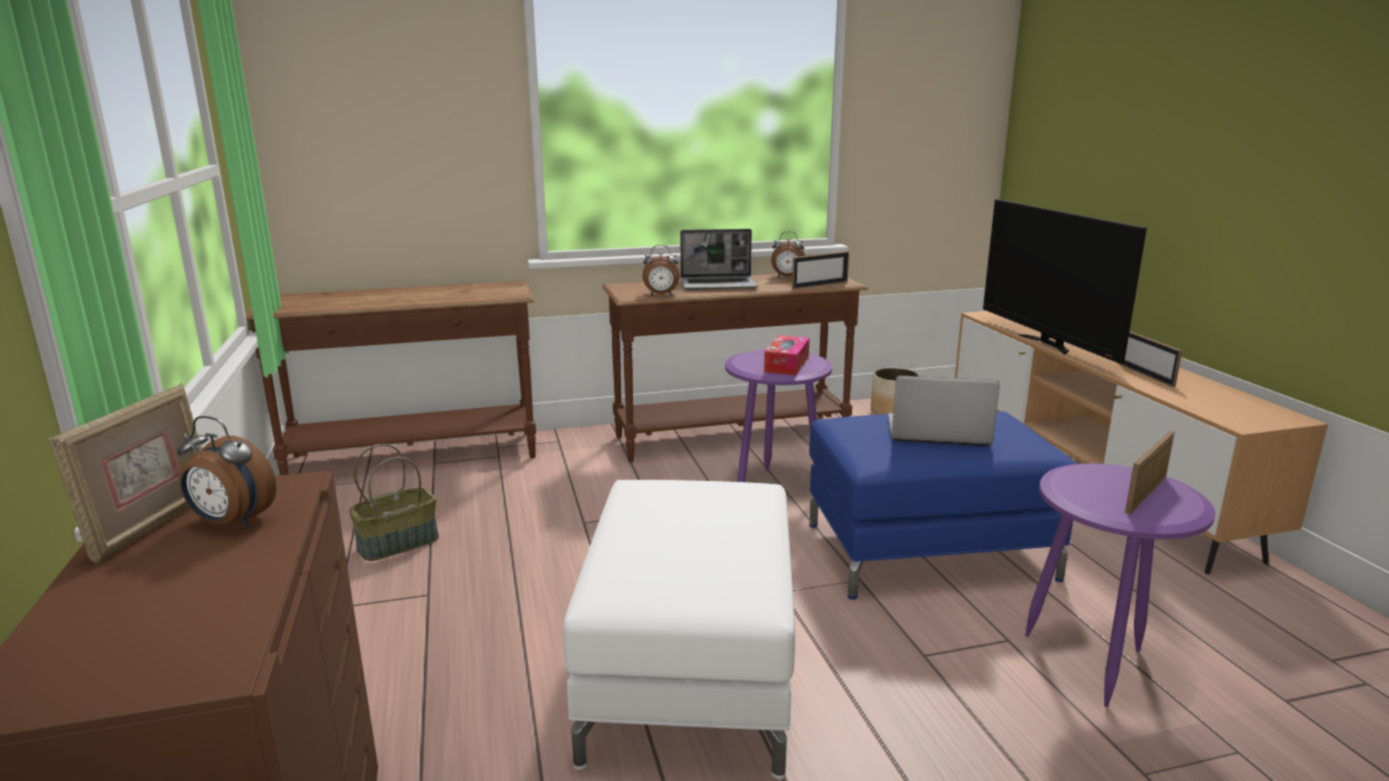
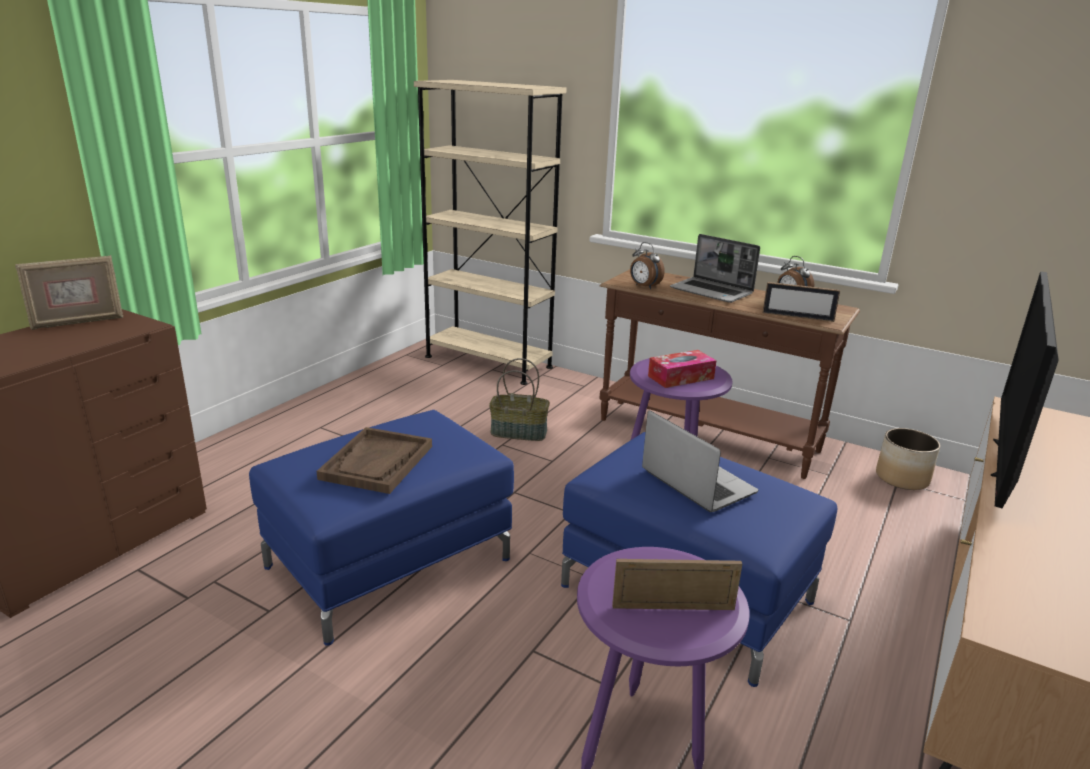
camera: 45 degrees right, 5 degrees up
(231, 522) = (93, 332): alarm clock -> none
(398, 543) = (397, 408): basket -> basket (519, 432)
(414, 458) = (488, 362): brown console table -> beige bookcase
(687, 674) = (389, 561): white ottoman -> blue ottoman
(704, 538) = (377, 462): none -> brown tray
(1145, 374) = (1034, 535): picture frame -> none

